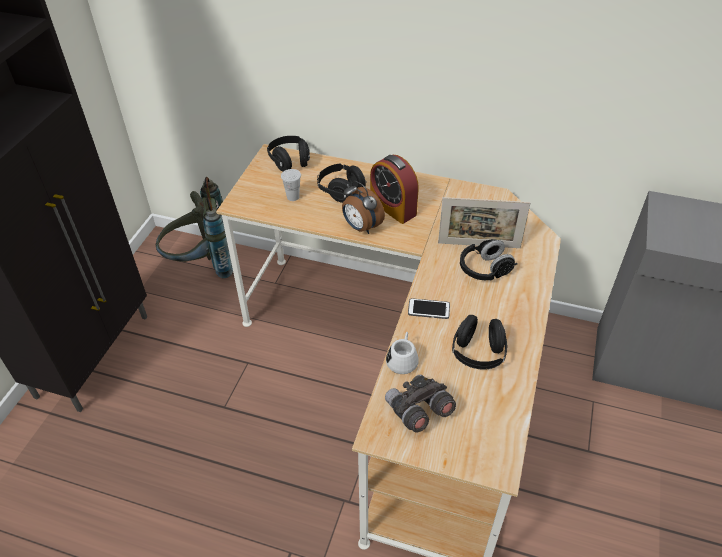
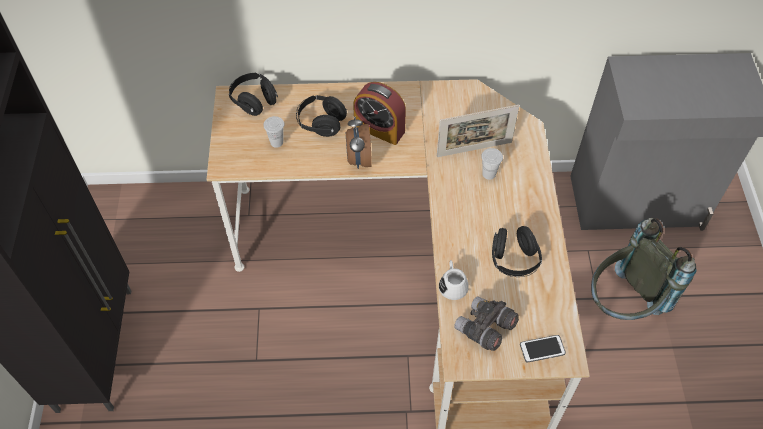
camera: 20 degrees left, 10 degrees up
(201, 265) = (161, 216): grey backpack -> grey backpack (623, 304)
(361, 227) = (358, 159): alarm clock -> alarm clock turned 60 degrees clockwise
(428, 309) = (455, 229): phone -> phone (542, 349)
(484, 270) = (489, 174): black headphones -> white cup

